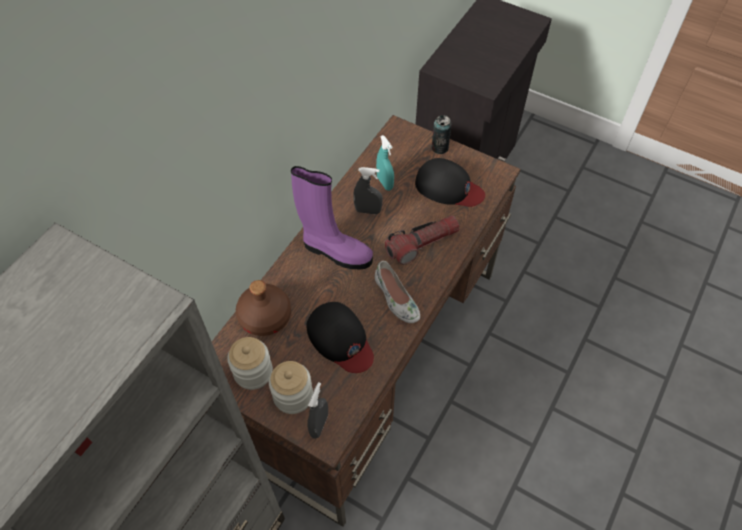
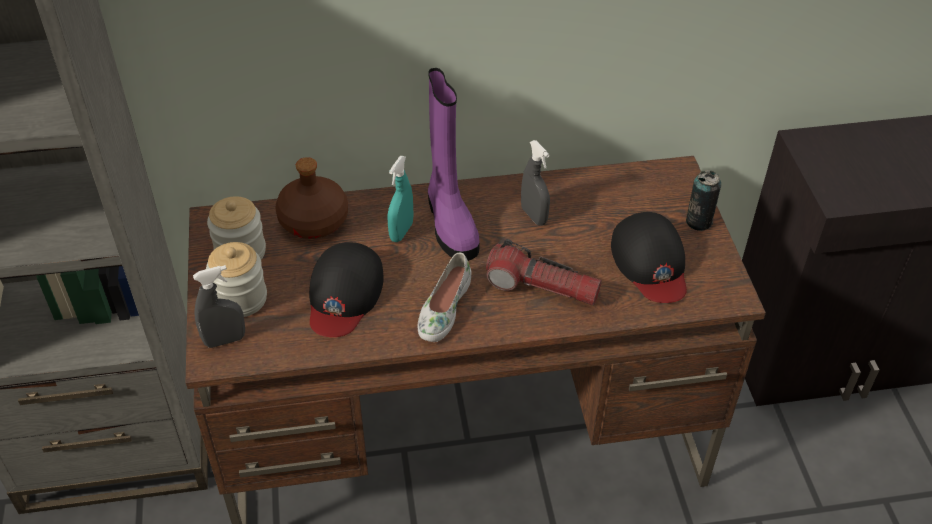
camera: 50 degrees right, 10 degrees down
(384, 183) = (588, 206): turquoise spray bottle -> turquoise spray bottle (401, 231)

